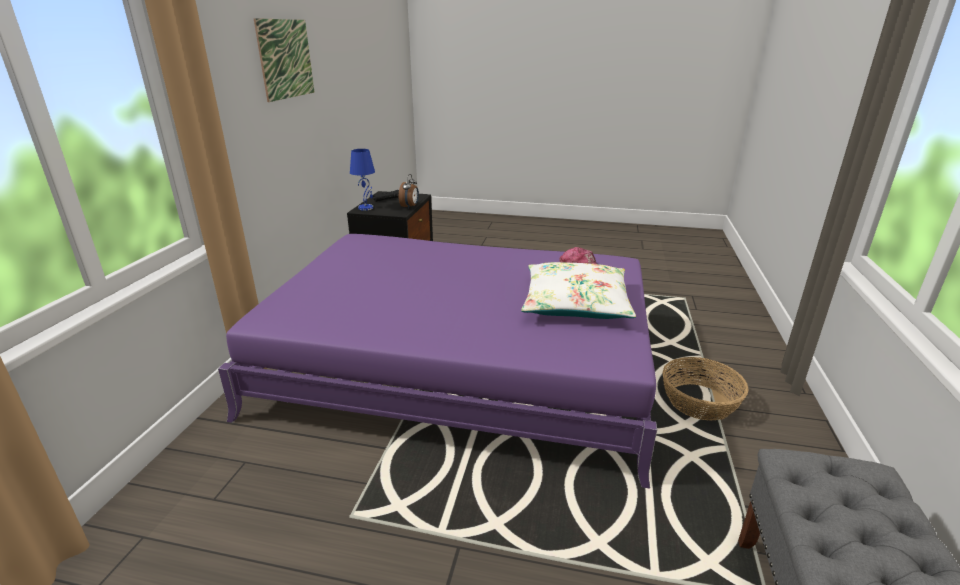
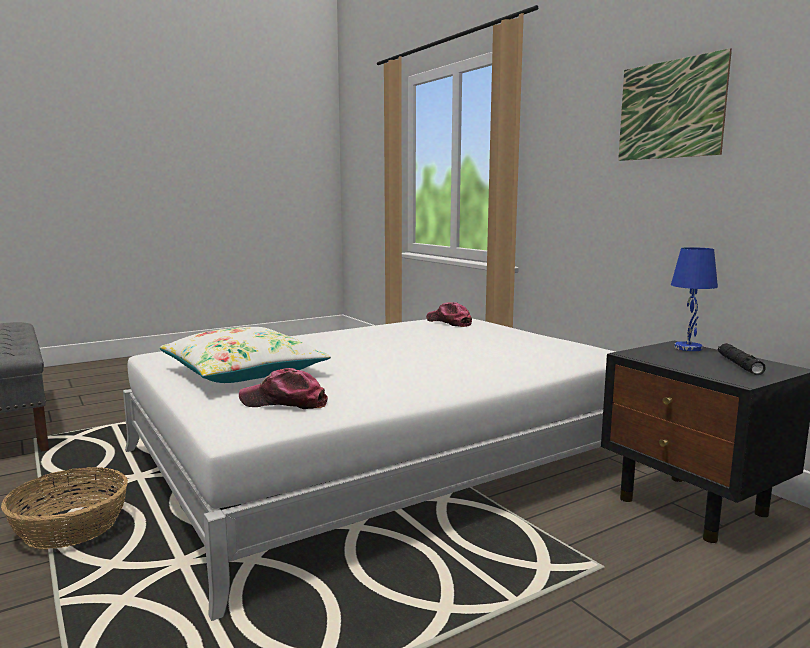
camera: 135 degrees right, 15 degrees down
(294, 312) = (449, 322): none -> cap
(410, 207) = (663, 363): alarm clock -> none
(461, 364) = (382, 458): purple bed -> white bed

